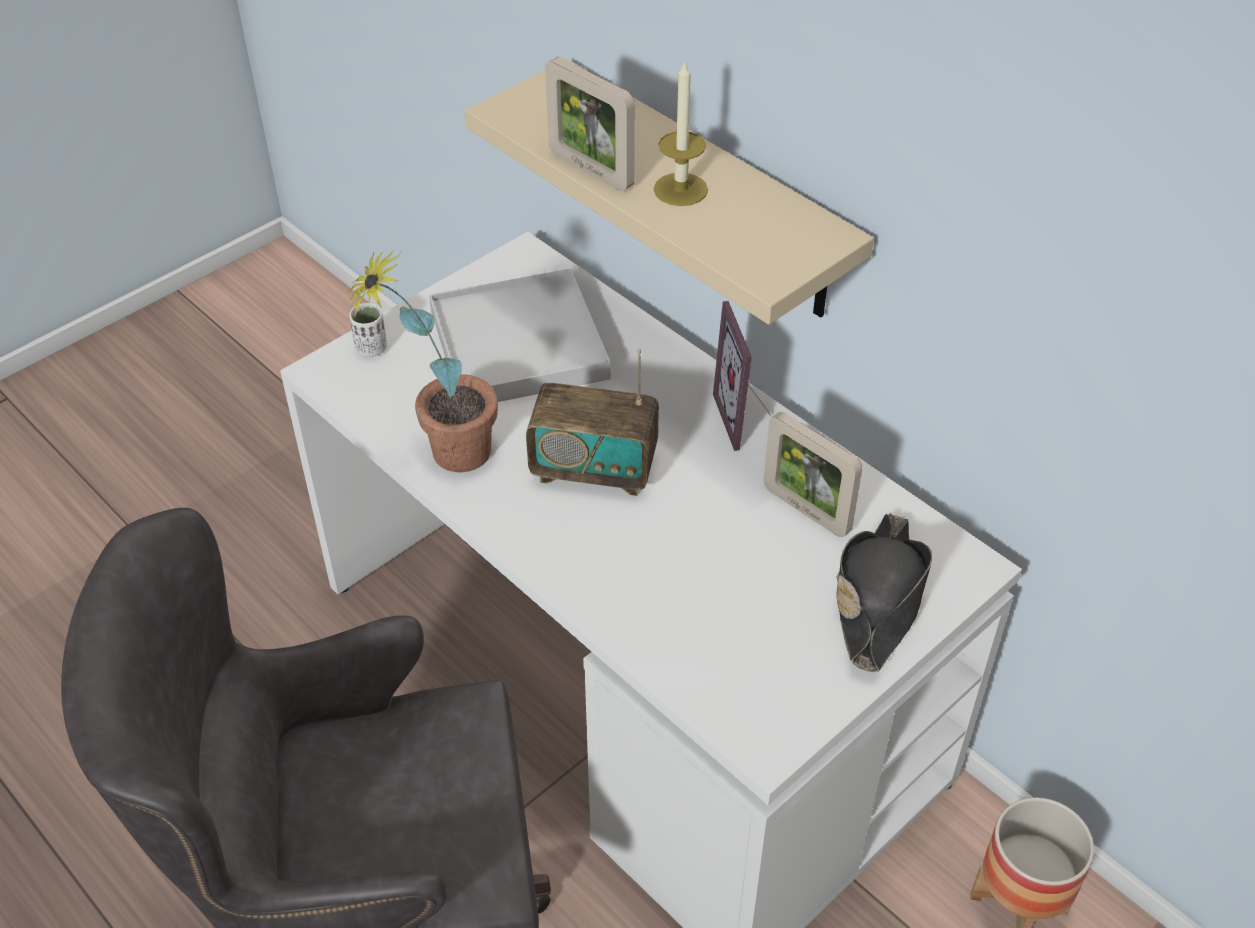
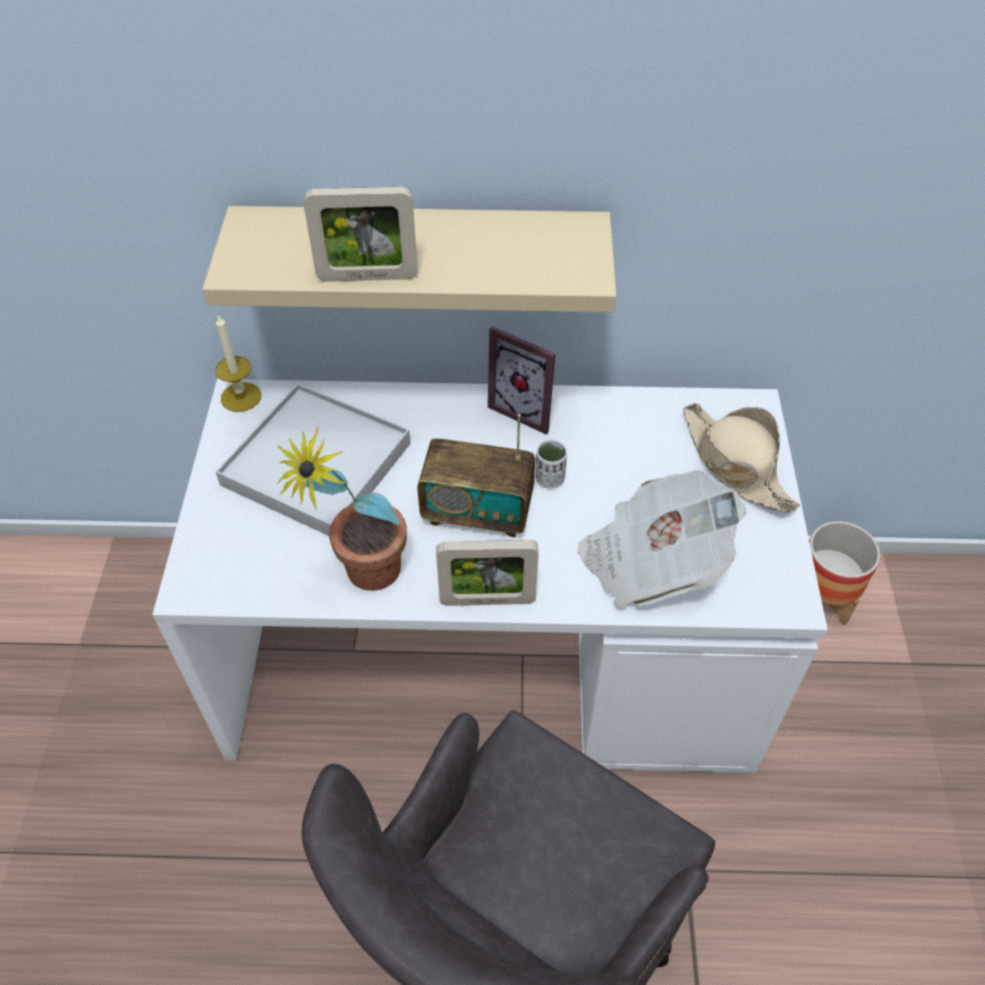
camera: 45 degrees left, 5 degrees up
(371, 348) = (208, 544): white cup -> white cup (549, 479)
(594, 469) = (477, 512): radio -> radio turned 45 degrees clockwise
(680, 189) = (449, 253): candle -> candle (241, 397)
(687, 616) = (652, 561): none -> newspaper
(806, 510) = (632, 441): picture frame -> picture frame (487, 600)
(878, 598) = (734, 464): black hat -> beige hat

